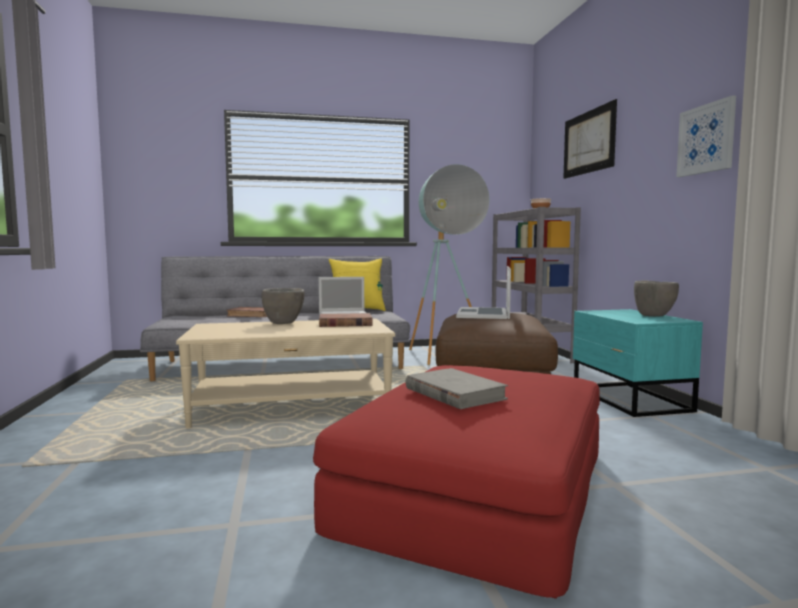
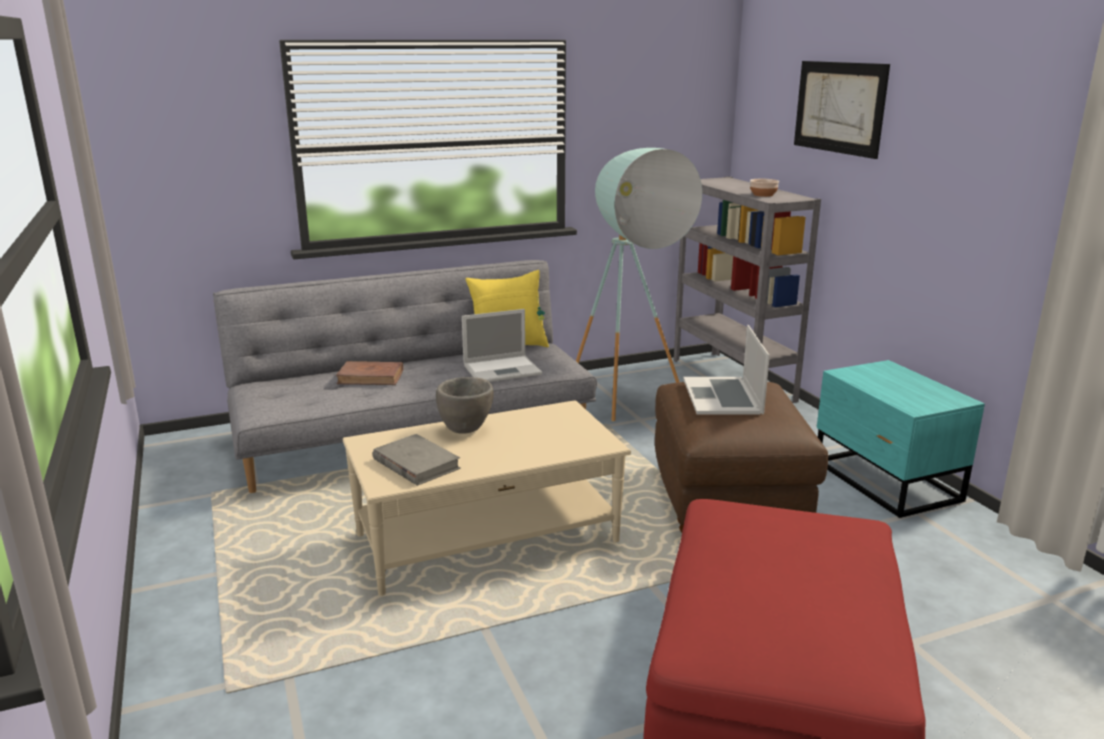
camera: 10 degrees left, 15 degrees up
(345, 324) = (548, 425): brown book -> none
(454, 393) = (772, 593): grey book -> grey book (416, 464)
(654, 315) = (924, 385): grey bowl -> none
(706, 139) = (1015, 177): picture -> none

